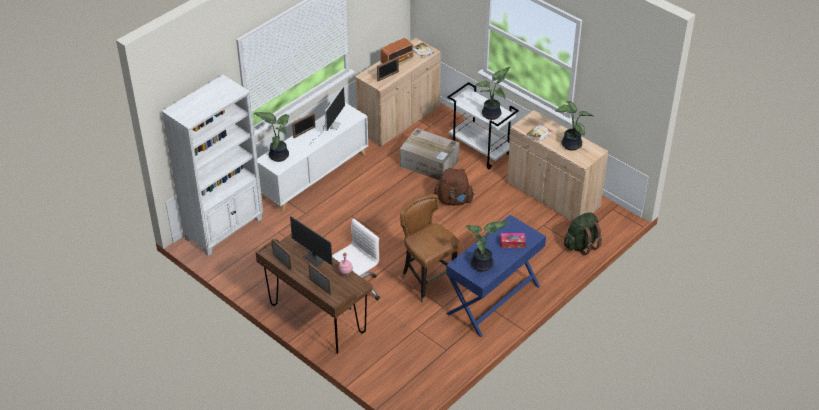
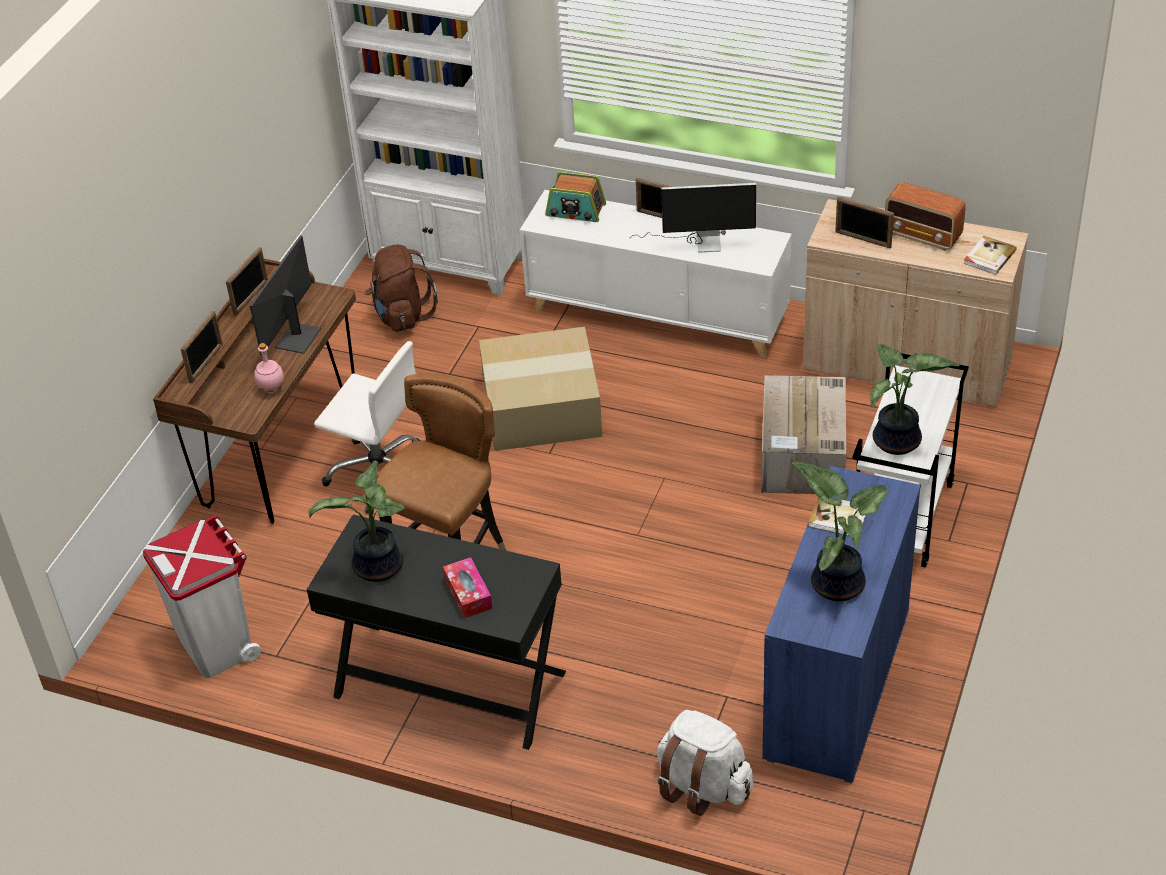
camera: 70 degrees right, 0 degrees up
(278, 155) = (575, 210): potted plant -> radio
(347, 227) = (543, 406): none -> cardboard box
(429, 368) = (217, 646): none -> white trash can
(453, 200) = (713, 527): brown backpack -> brown backpack (401, 315)
(494, 300) = (449, 685): blue desk -> black desk
(552, 195) = (837, 684): beige cabinet -> blue cabinet
(581, 245) = (702, 786): green backpack -> white backpack

